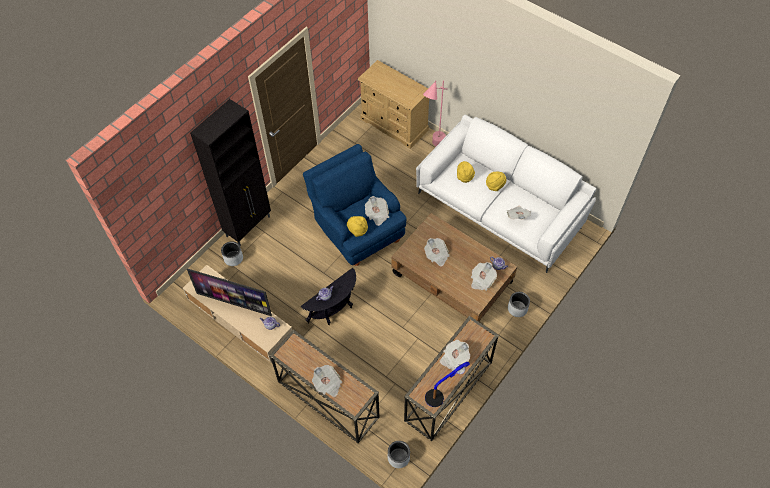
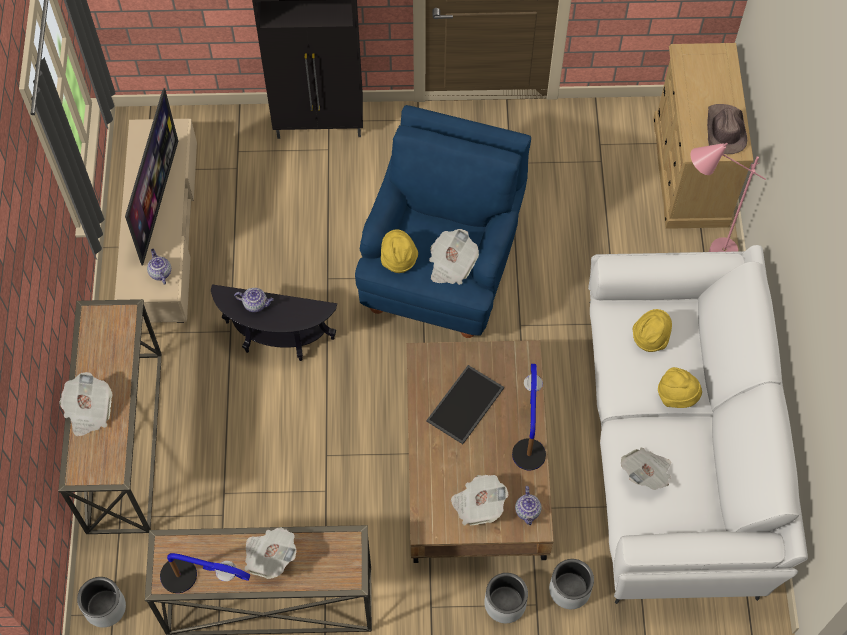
camera: 50 degrees right, 5 degrees up
(233, 258) = (250, 147): grey planter -> grey planter (569, 590)
(234, 303) = (158, 201): television -> television turned 150 degrees counterclockwise
(410, 89) = (724, 130): none -> brown hat
(436, 255) = (466, 406): newspaper -> tray
(468, 244) = (529, 437): none -> table lamp

